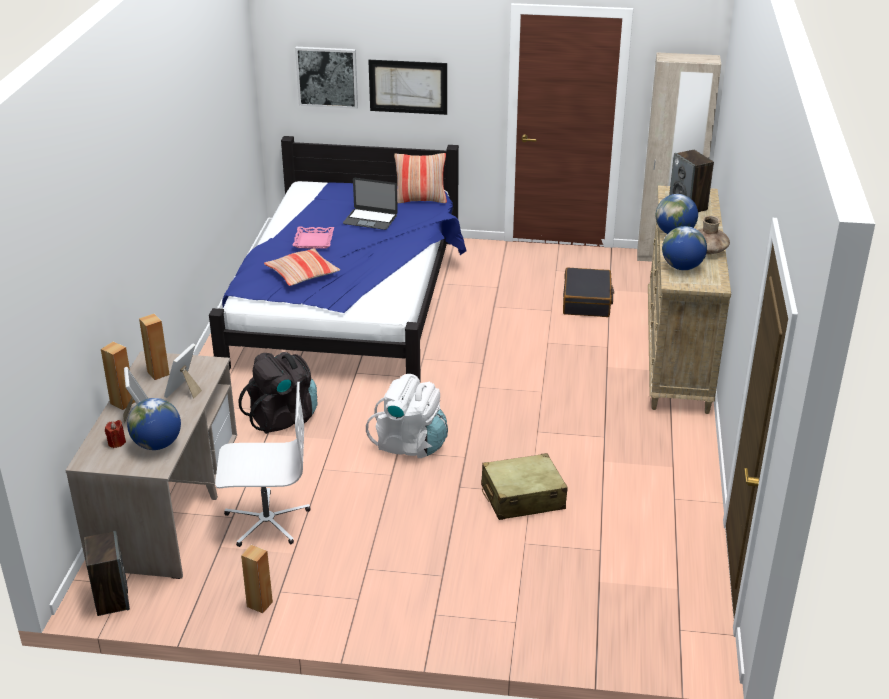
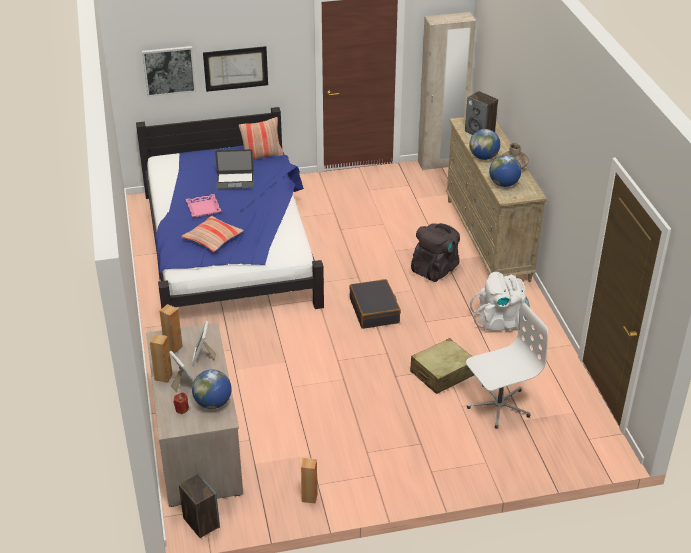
camera: 20 degrees left, 5 degrees up
(266, 520) = (276, 436): white office chair -> white office chair (498, 405)
(283, 417) = (239, 354): black backpack -> black backpack (436, 269)
(410, 444) = (343, 353): white backpack -> white backpack (500, 321)
(587, 301) = (404, 211): black suitcase -> black suitcase (374, 311)

